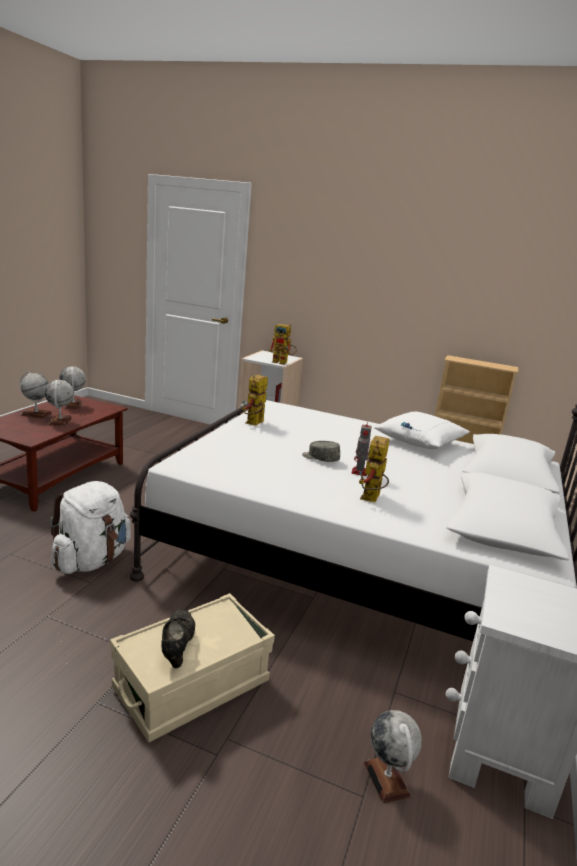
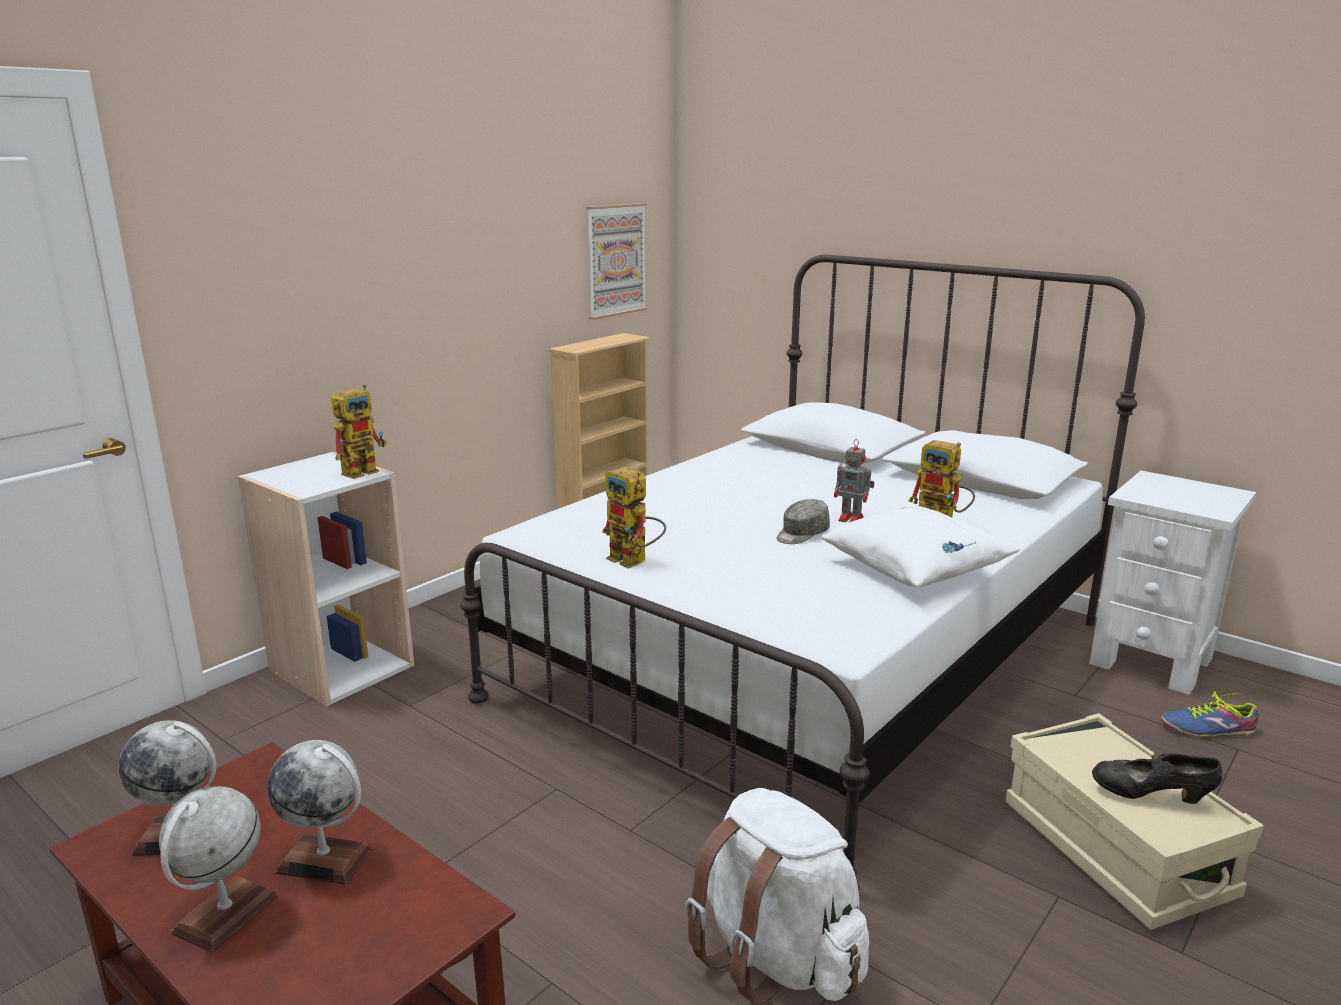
camera: 70 degrees left, 0 degrees up
(387, 779) = (1208, 729): globe -> shoe
(419, 442) = (734, 467): white pillow -> white pillow (915, 569)
(529, 318) = (616, 260): none -> picture

